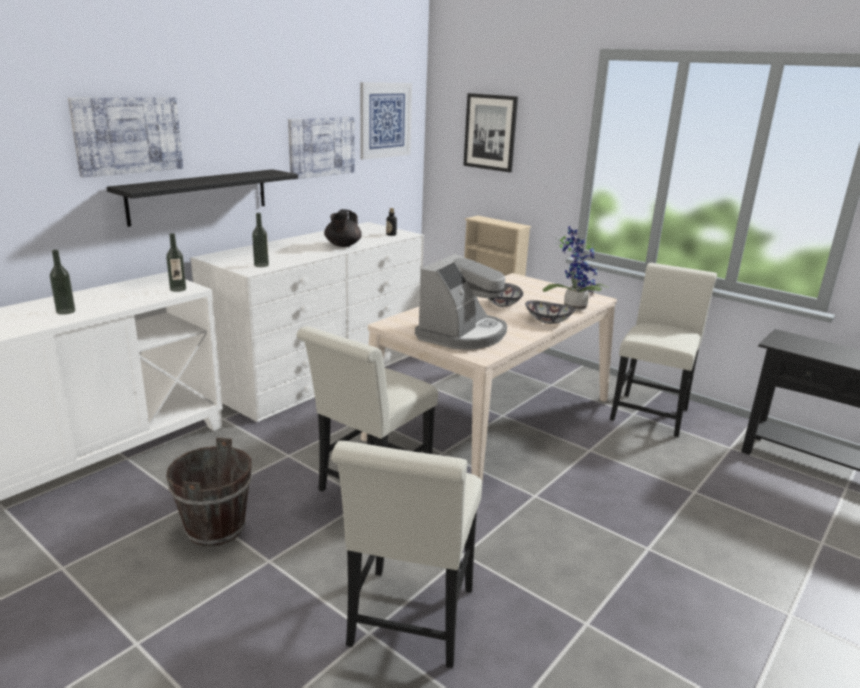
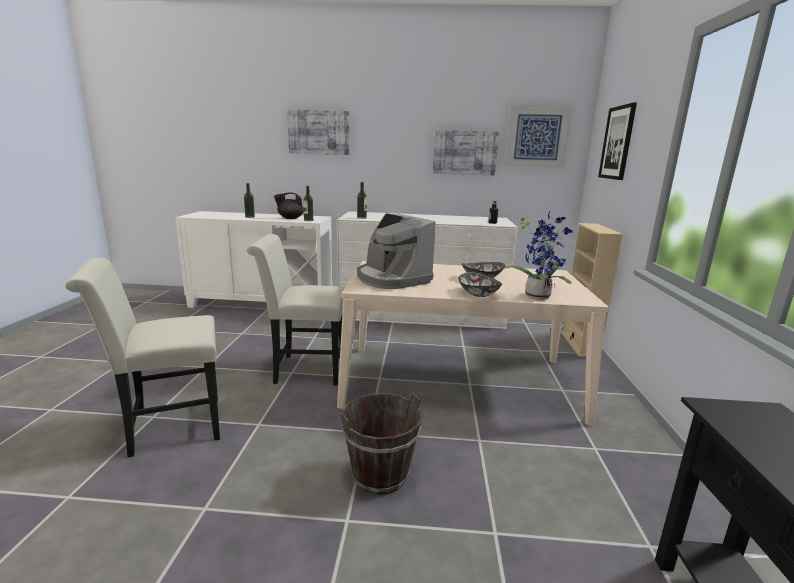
camera: 55 degrees right, 5 degrees down
(199, 196) = (360, 174): black shelf -> none
(216, 528) = (225, 345): brown bucket -> brown bucket (380, 475)
(342, 245) = (438, 220): black teapot -> black teapot (290, 218)
(462, 334) = (392, 279): coffee machine -> coffee machine turned 60 degrees clockwise
(651, 411) = (621, 459): white chair -> none

